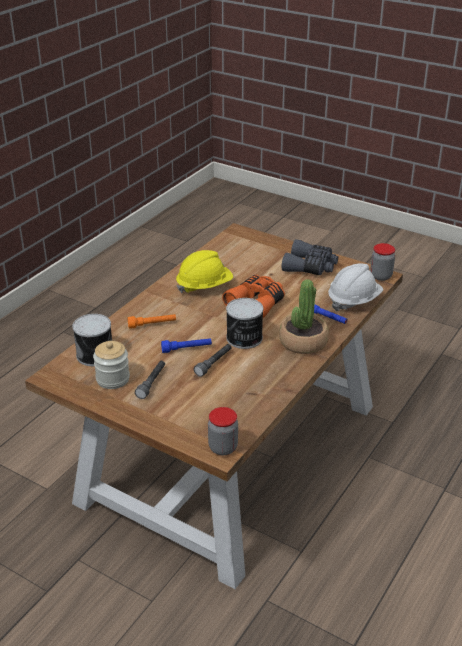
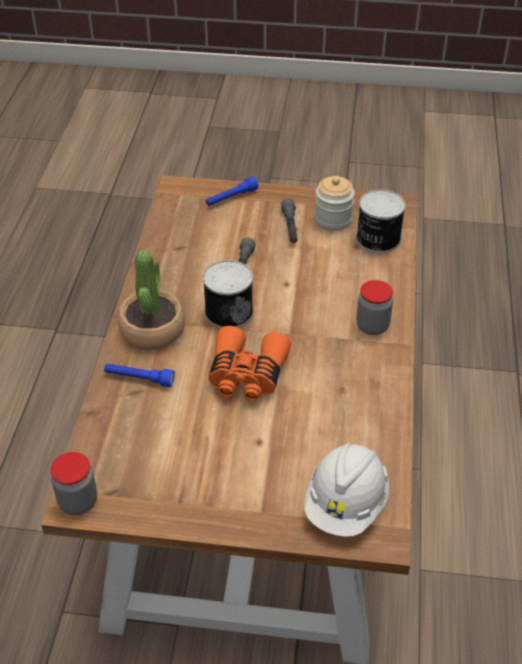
camera: 155 degrees right, 10 degrees up
(152, 325) = (353, 295): orange flashlight -> none
(186, 349) = (286, 276): blue flashlight -> blue flashlight (231, 198)
(204, 286) = (339, 380): yellow hard hat -> none
(223, 447) = (177, 191): jar -> jar (372, 326)
(310, 267) = (204, 482): grey binoculars -> none
(353, 301) = (108, 427): white hard hat -> white hard hat (346, 504)

